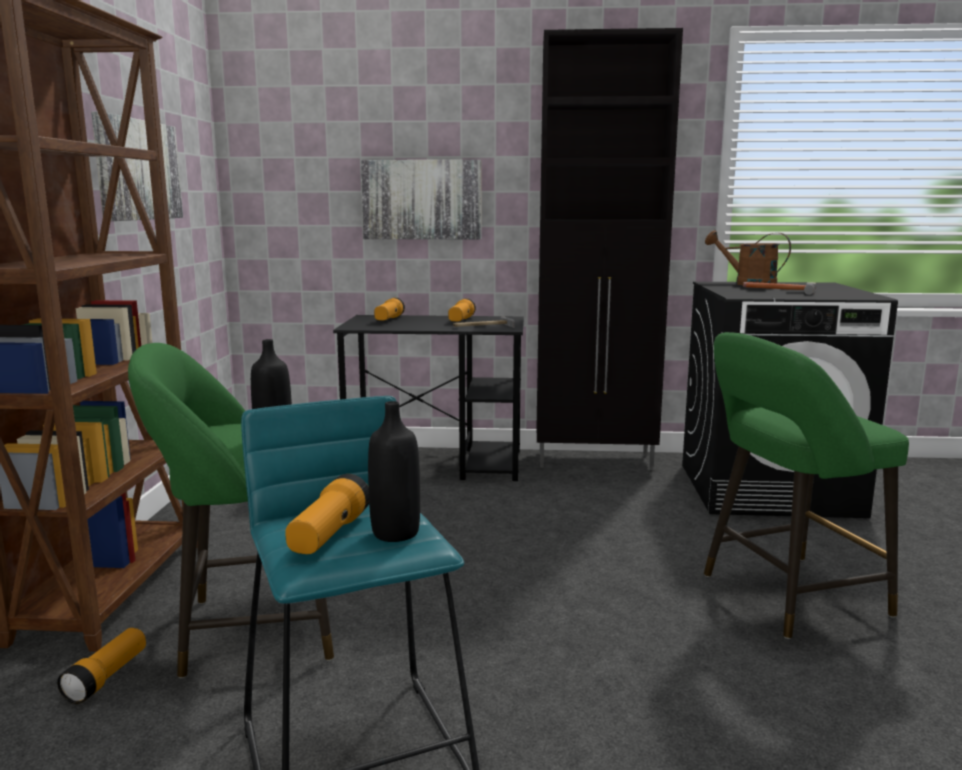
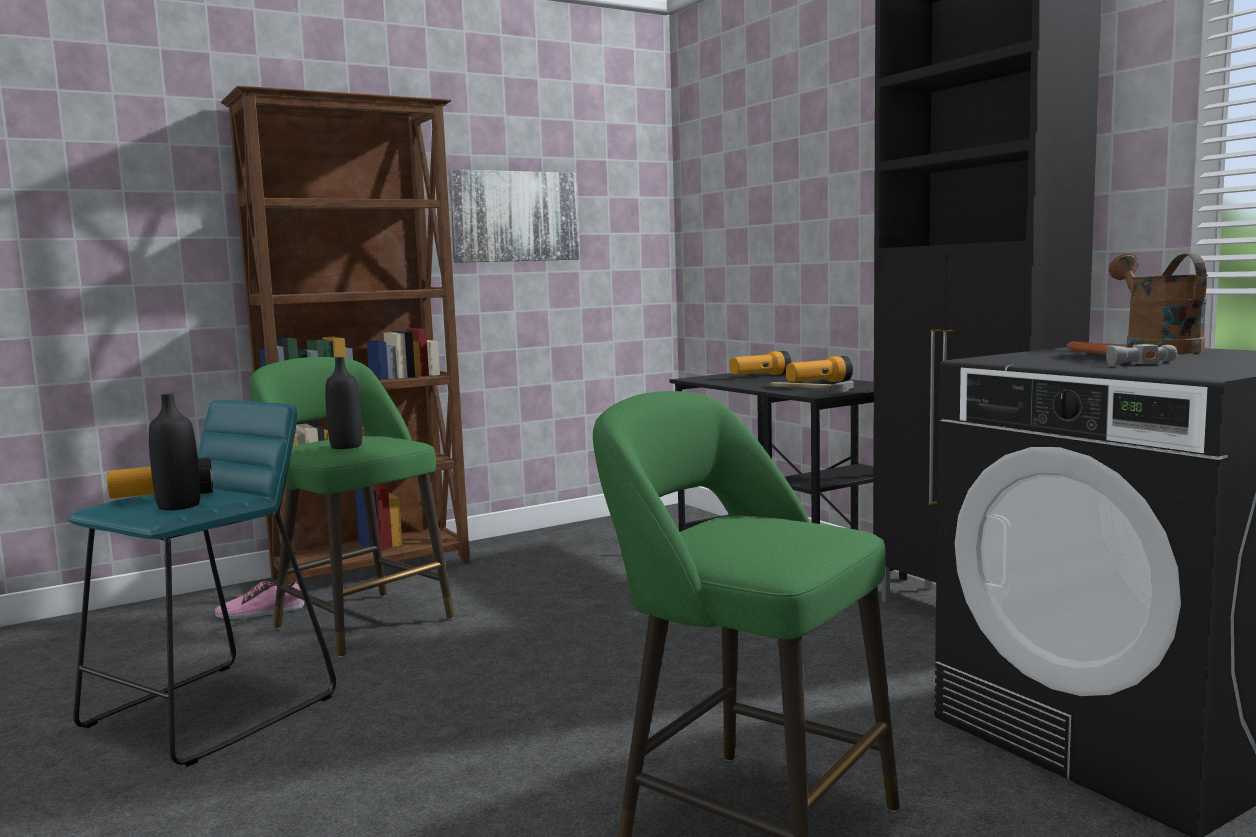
camera: 55 degrees right, 5 degrees down
(107, 677) = (260, 612): flashlight -> shoe
(422, 200) = (820, 229): picture -> none

